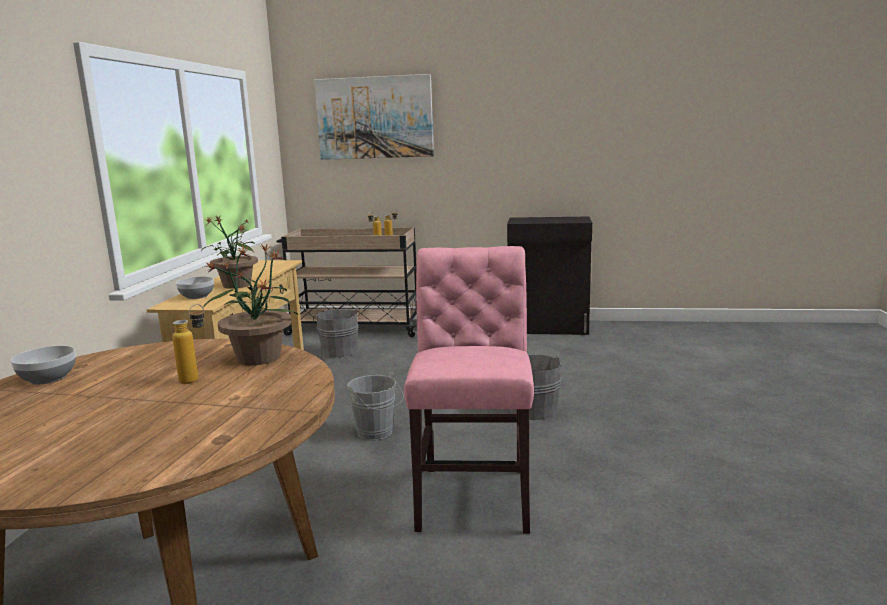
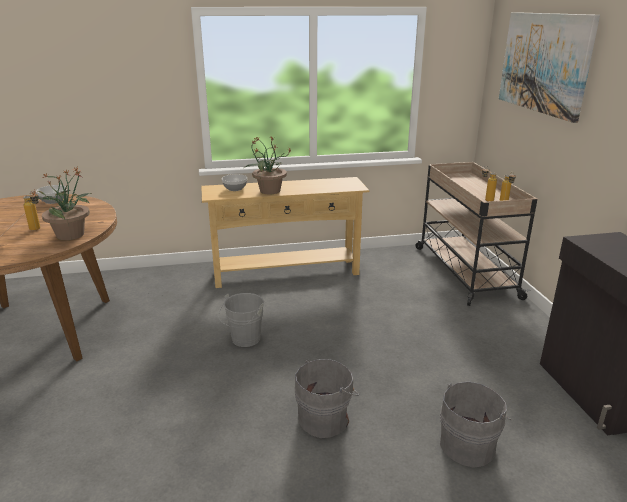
camera: 70 degrees right, 10 degrees up
(339, 351) = (401, 280): grey bucket -> grey bucket (469, 444)
(474, 494) = (151, 411): pink chair -> none

